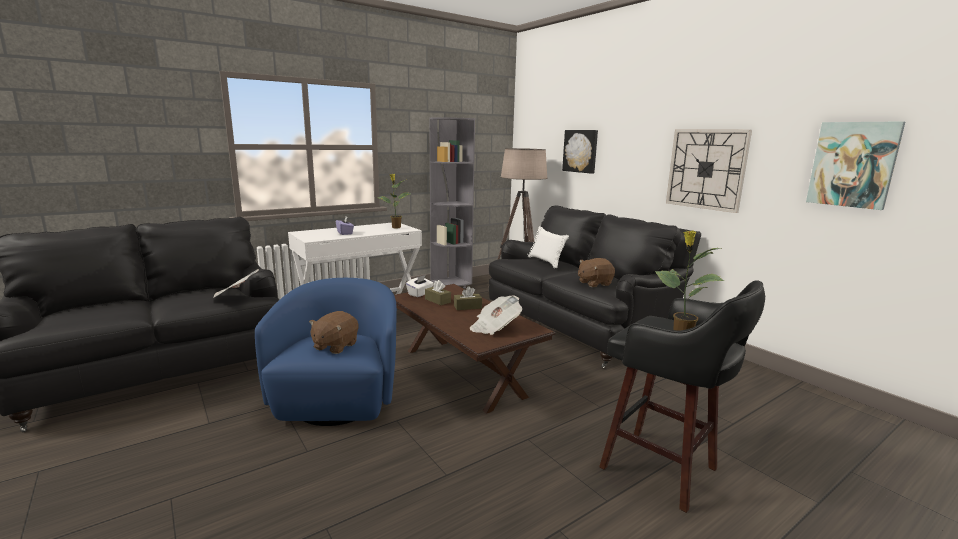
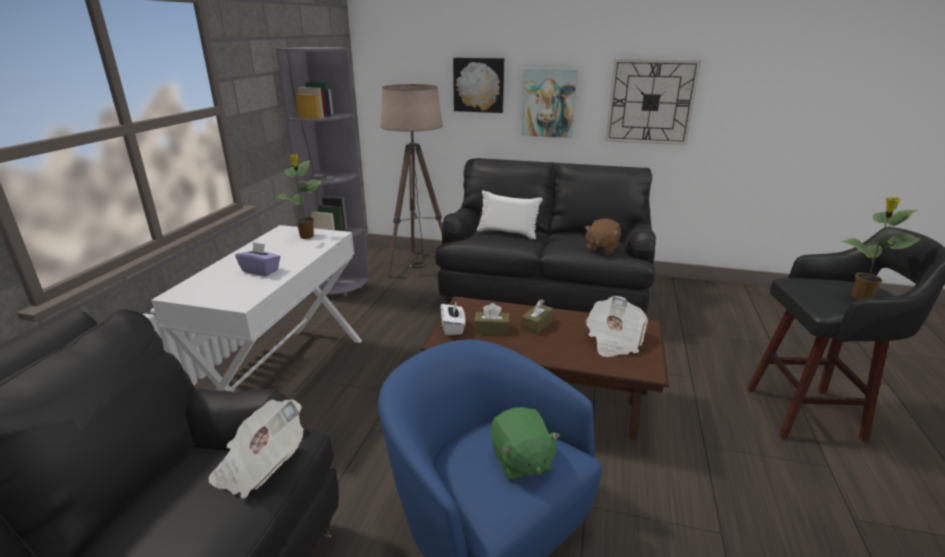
camera: 40 degrees left, 10 degrees up
(335, 346) = (520, 461): brown plush toy -> green plush toy
(853, 164) = (793, 93): picture -> picture (548, 103)

